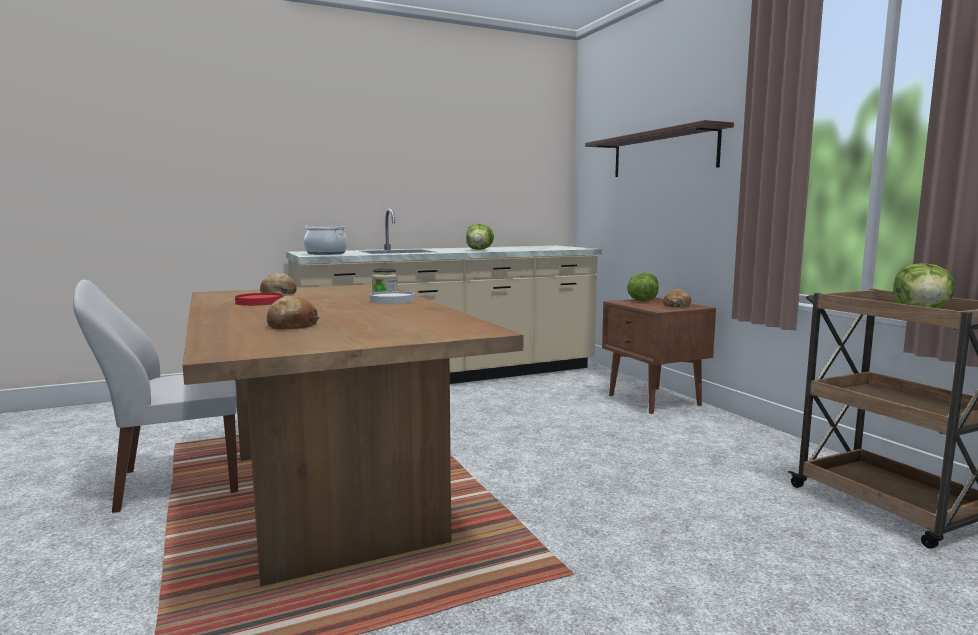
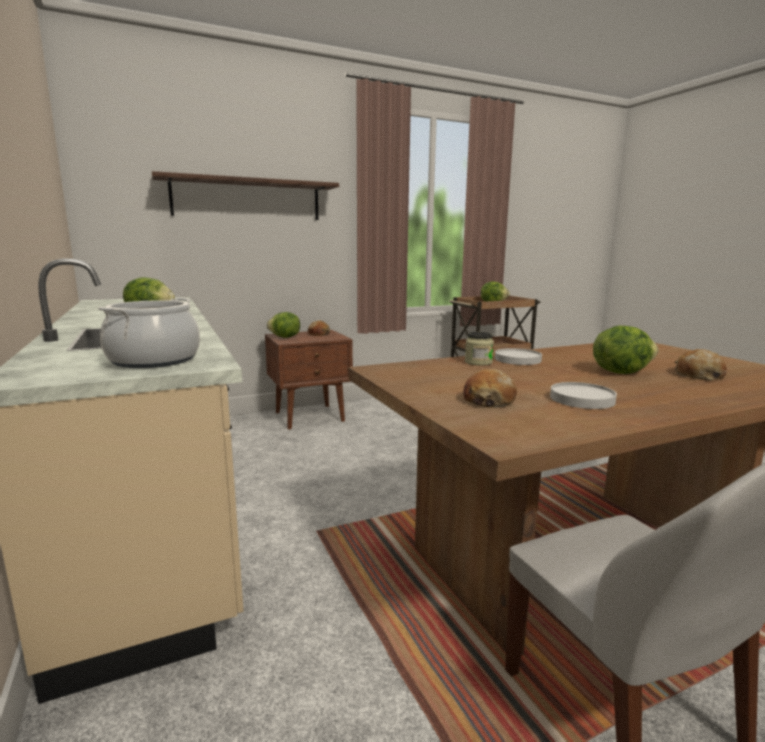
camera: 90 degrees left, 5 degrees up
(259, 302) = (582, 399): red plate -> white plate
(325, 312) = (620, 372): none -> lettuce

